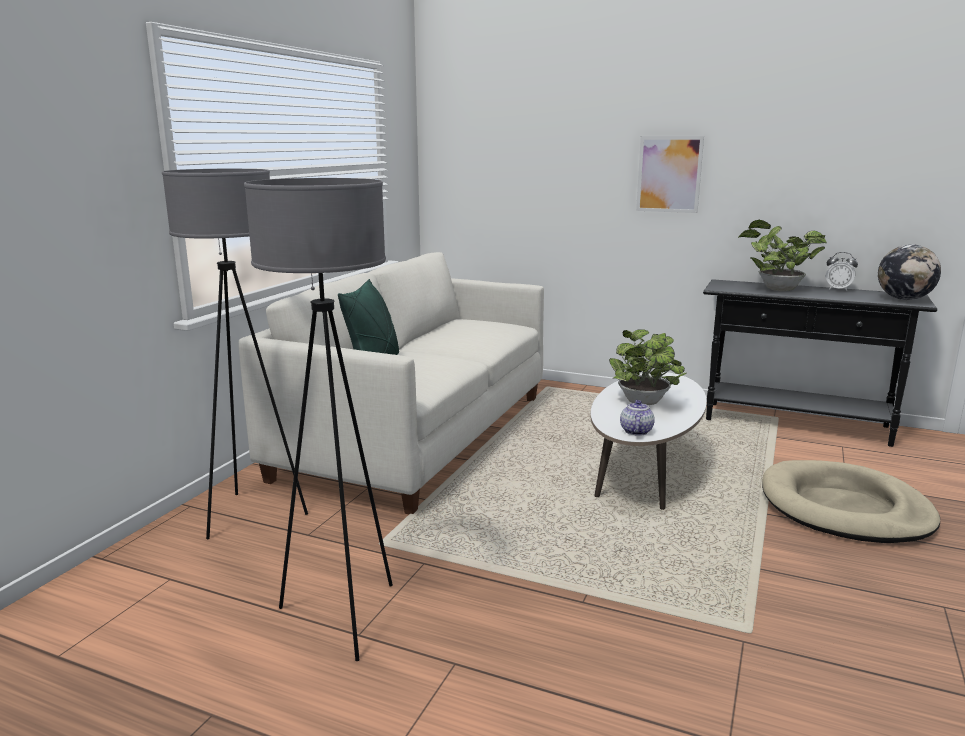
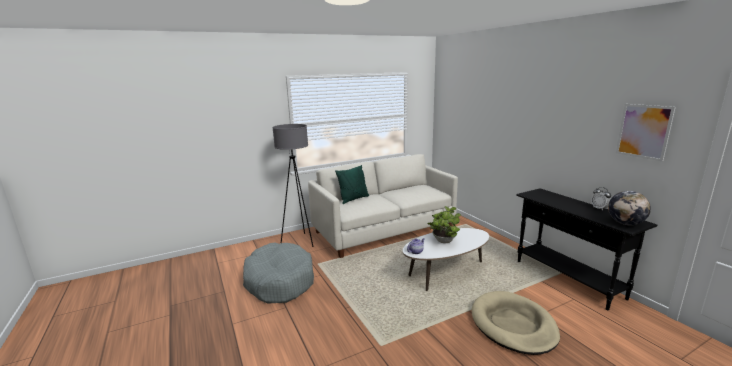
camera: 40 degrees right, 0 degrees up
(343, 617) = (279, 281): grey floor lamp -> grey dog bed
(669, 174) = (525, 129): picture -> picture (643, 131)
(776, 289) = (559, 201): potted plant -> none

